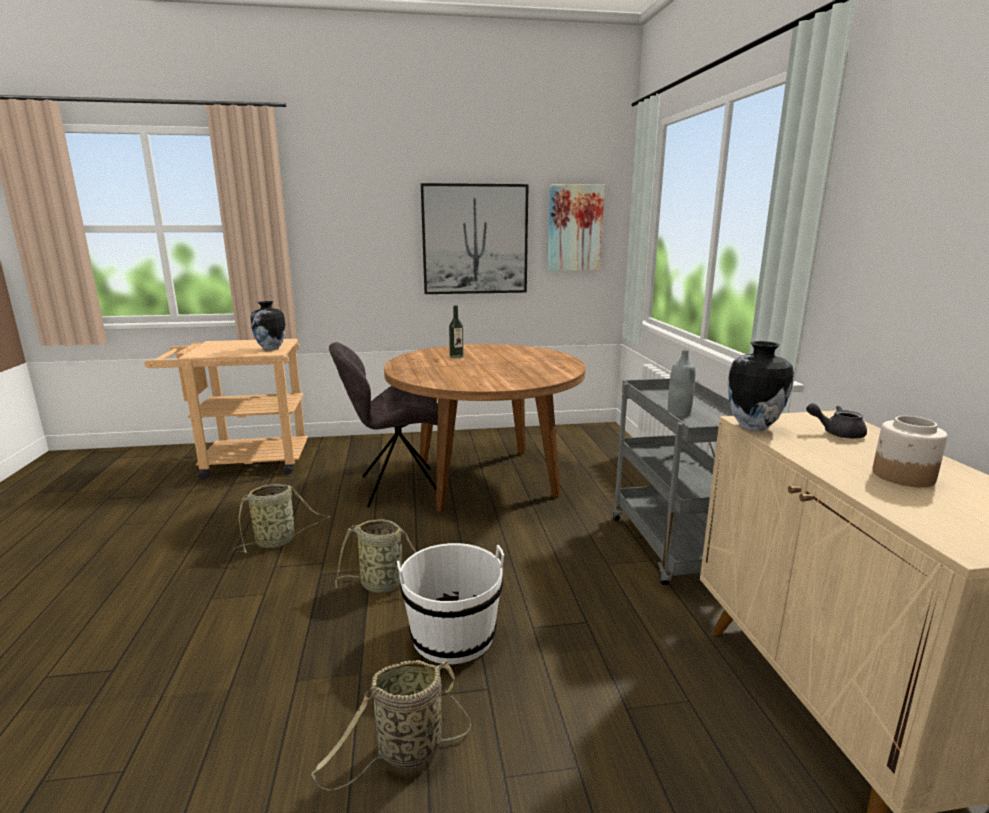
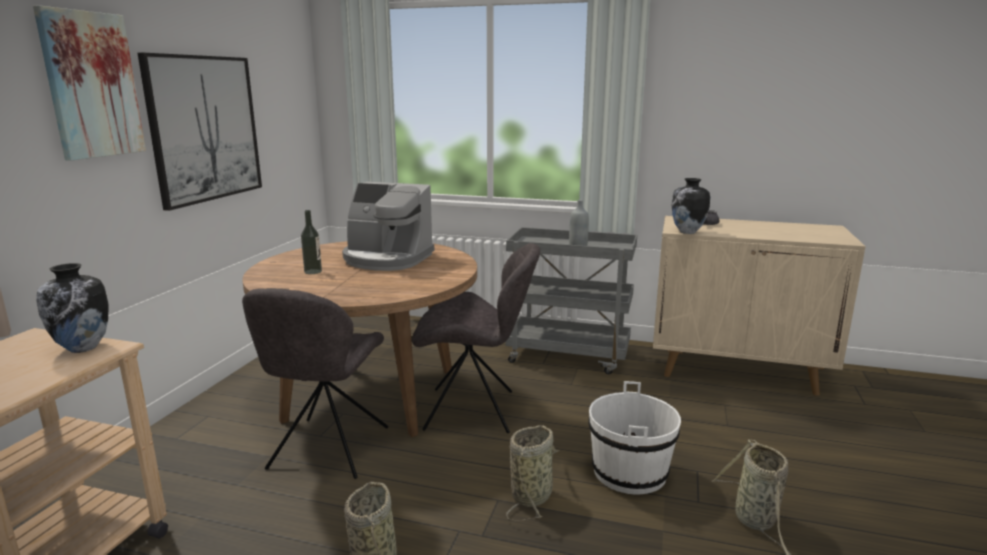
camera: 65 degrees left, 0 degrees up
(500, 525) = (474, 410): none -> grey chair
(514, 364) = (387, 259): none -> coffee machine
(574, 228) = (283, 108): picture -> picture (91, 85)
(902, 476) = (769, 230): jar -> none

